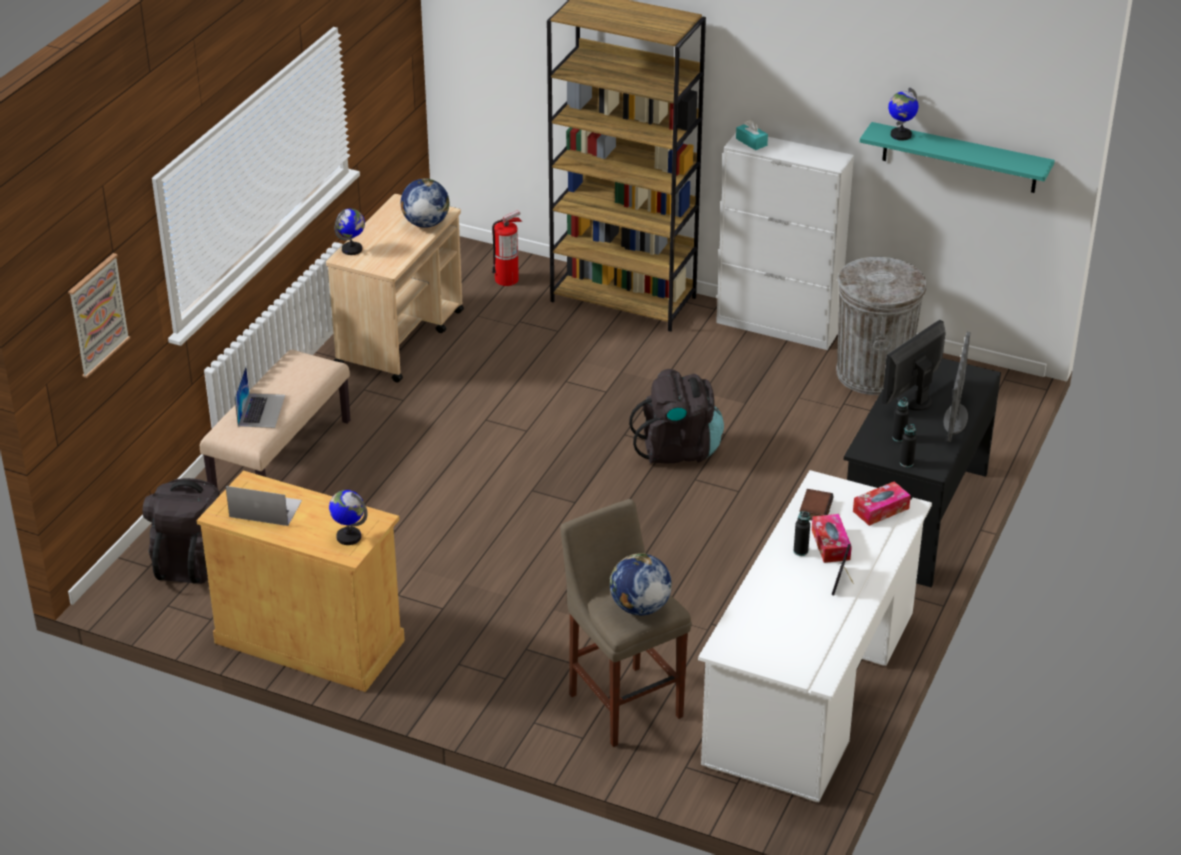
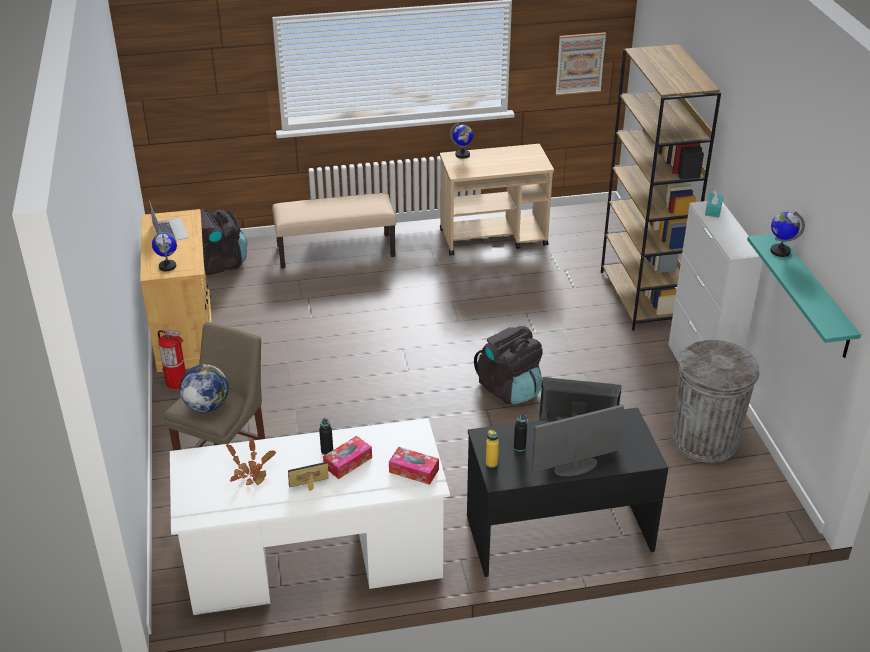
camera: 55 degrees right, 0 degrees up
(97, 314) = (198, 80): picture -> picture (580, 63)
(261, 410) = (315, 207): laptop -> none
(425, 223) = (521, 165): globe -> none
(507, 279) = (601, 246): fire extinguisher -> fire extinguisher (177, 382)
(788, 612) = (251, 473): none -> potted plant
(814, 508) = (384, 438): book -> none
(906, 463) = (491, 463): black bottle -> yellow bottle

